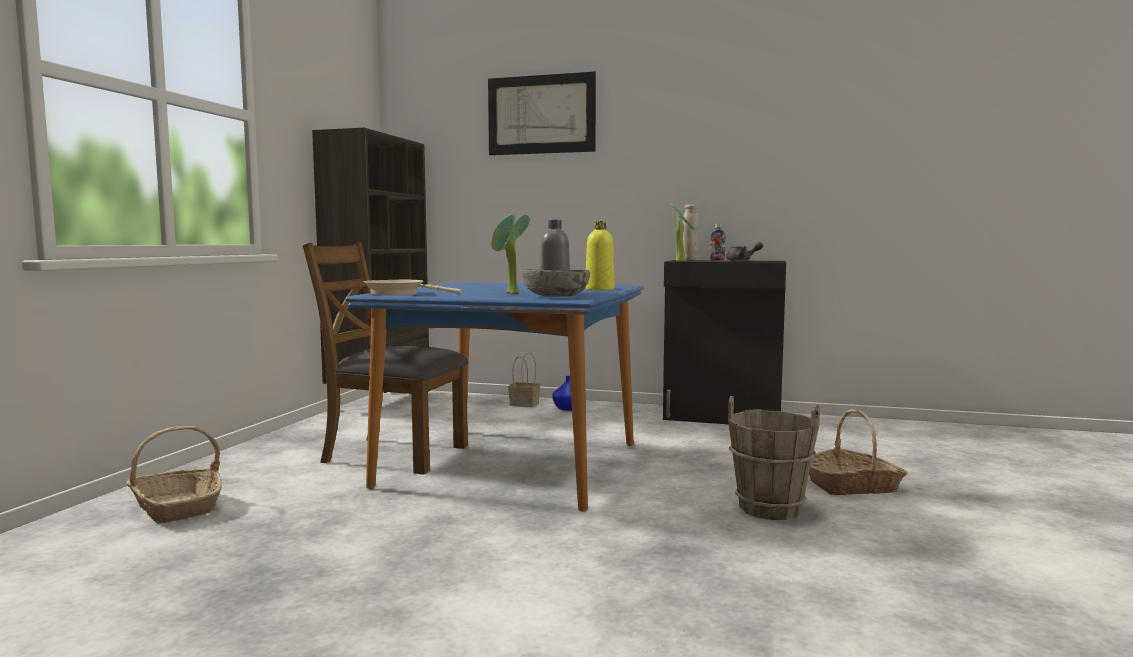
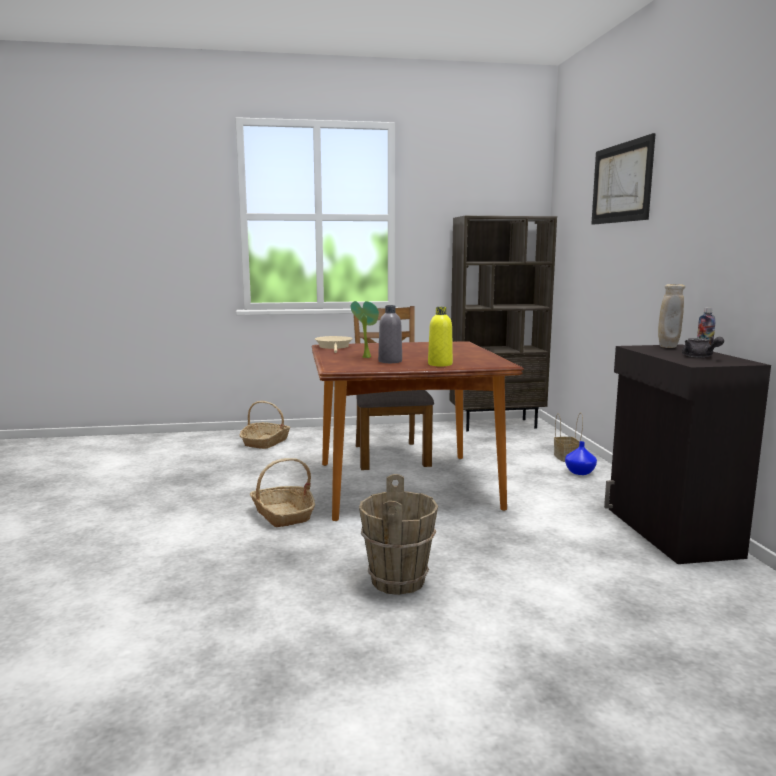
camera: 65 degrees right, 5 degrees up
(511, 465) = (404, 485): blue dining table -> brown dining table
(556, 296) = (350, 365): grey bowl -> none
(682, 261) = (633, 347): potted plant -> none
(853, 486) = (505, 616): basket -> basket (283, 515)

